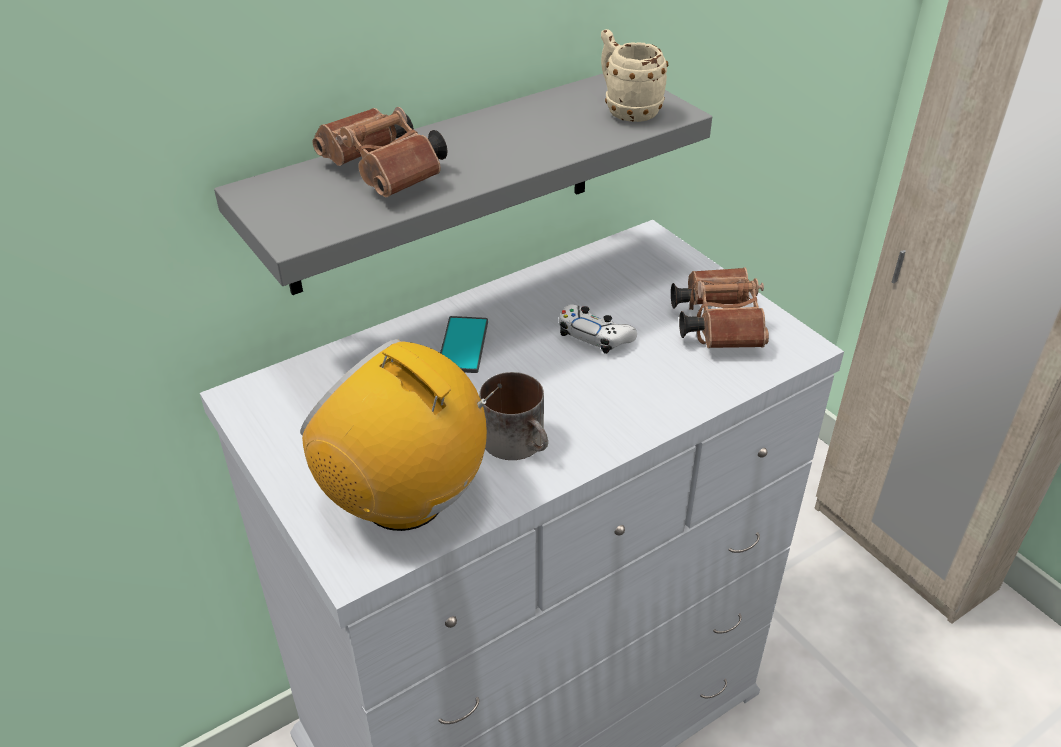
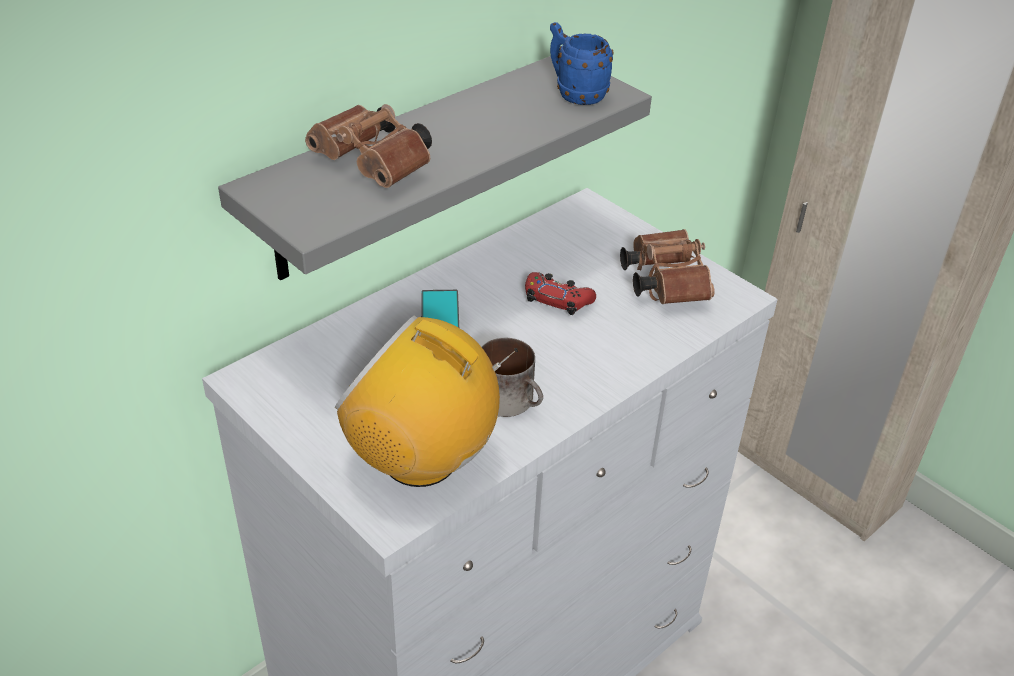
camera: 10 degrees left, 0 degrees up
(594, 336) = (557, 300): white game controller -> red game controller
(626, 110) = (575, 93): beige mug -> blue mug

